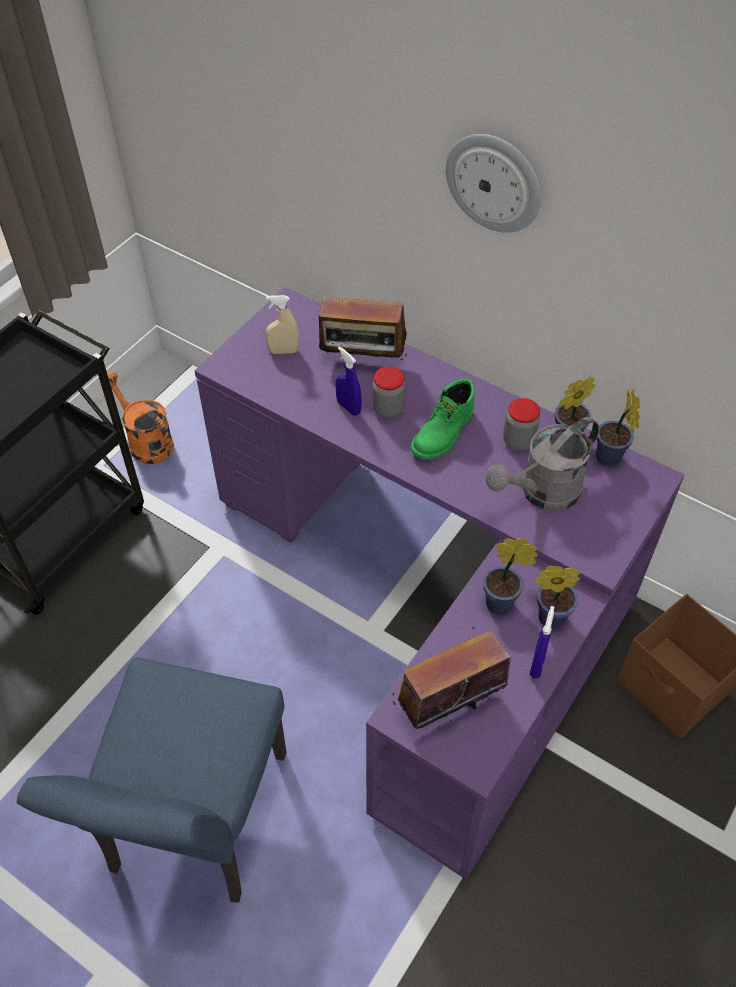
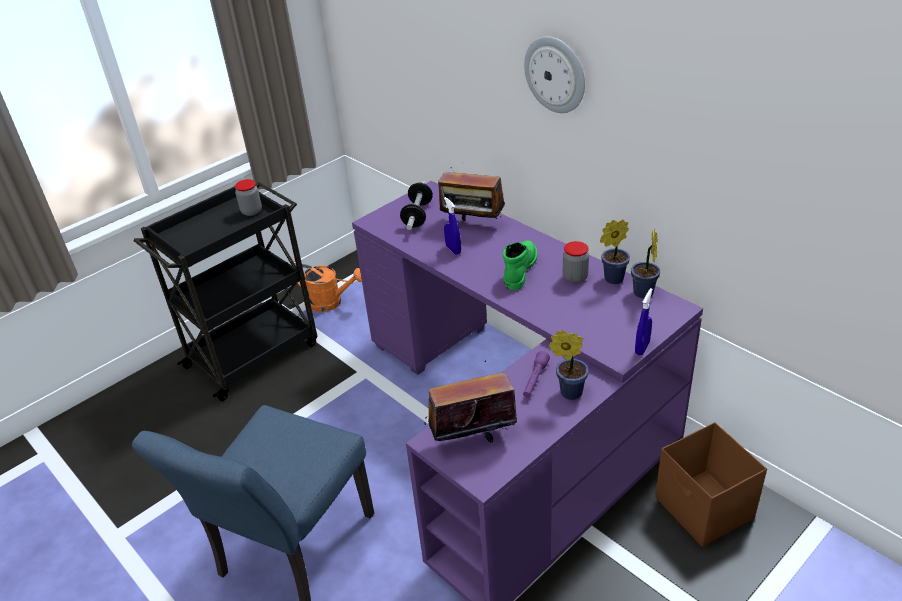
camera: 15 degrees right, 15 degrees down
(145, 441) = (331, 302): orange watering can -> orange watering can turned 135 degrees clockwise
(283, 351) = (417, 215): beige spray bottle -> dumbbell
(388, 409) = (482, 252): jar -> jar (251, 211)
(444, 434) = (519, 270): green boot -> green boot turned 150 degrees clockwise
(503, 604) = (535, 380): potted plant -> purple flashlight
(537, 664) = (550, 420): blue spray bottle -> blue spray bottle (642, 348)
(542, 493) = (584, 310): grey watering can -> none

